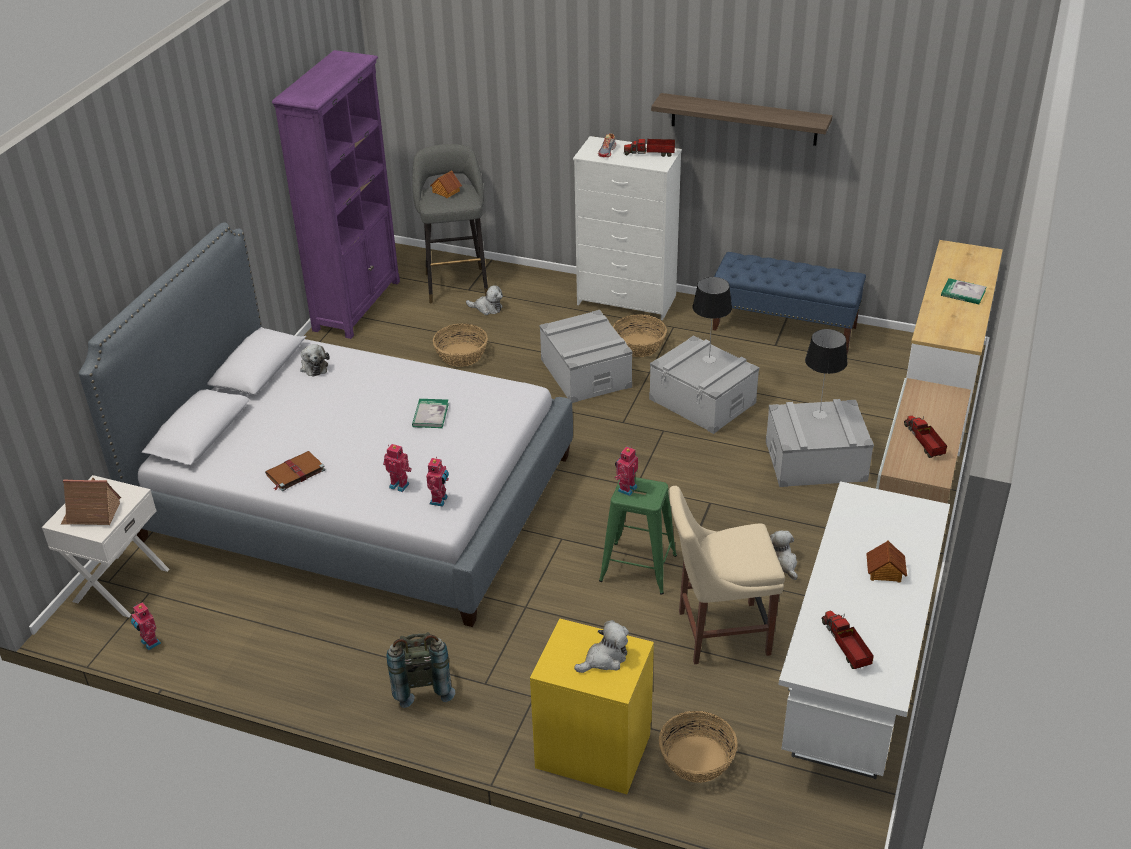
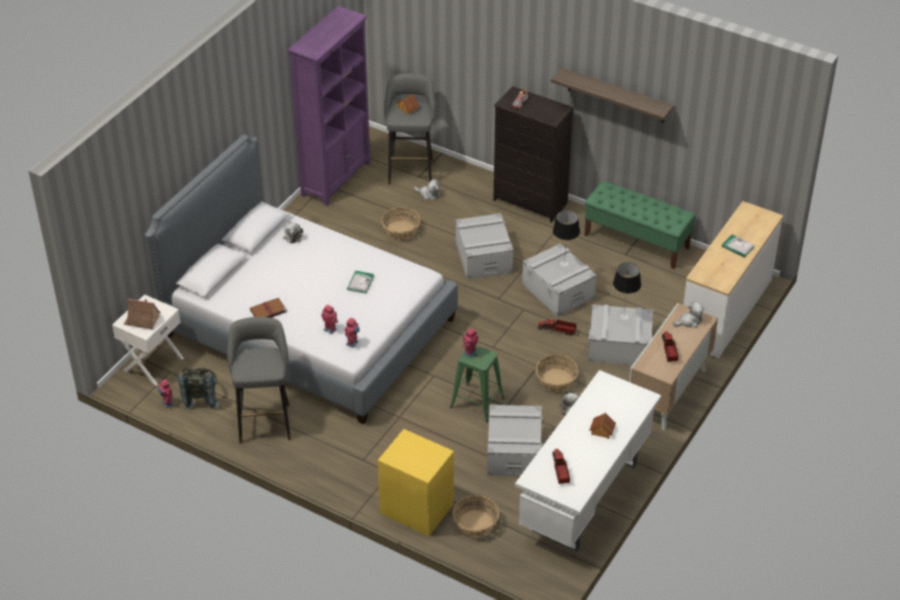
camera: 10 degrees right, 5 degrees up
(313, 645) = (264, 420): none -> grey stool
(421, 684) = (325, 454): grey backpack -> grey backpack (201, 397)
(604, 659) = (422, 456): plush toy -> plush toy (689, 321)
(627, 301) = (530, 202): white dresser -> black dresser
(639, 345) = (528, 241): basket -> basket (556, 380)
(650, 153) = (550, 108): toy truck -> toy truck (558, 330)
(718, 632) = (514, 451): beige chair -> grey storage box
(785, 328) = (637, 242): blue bench -> green bench

